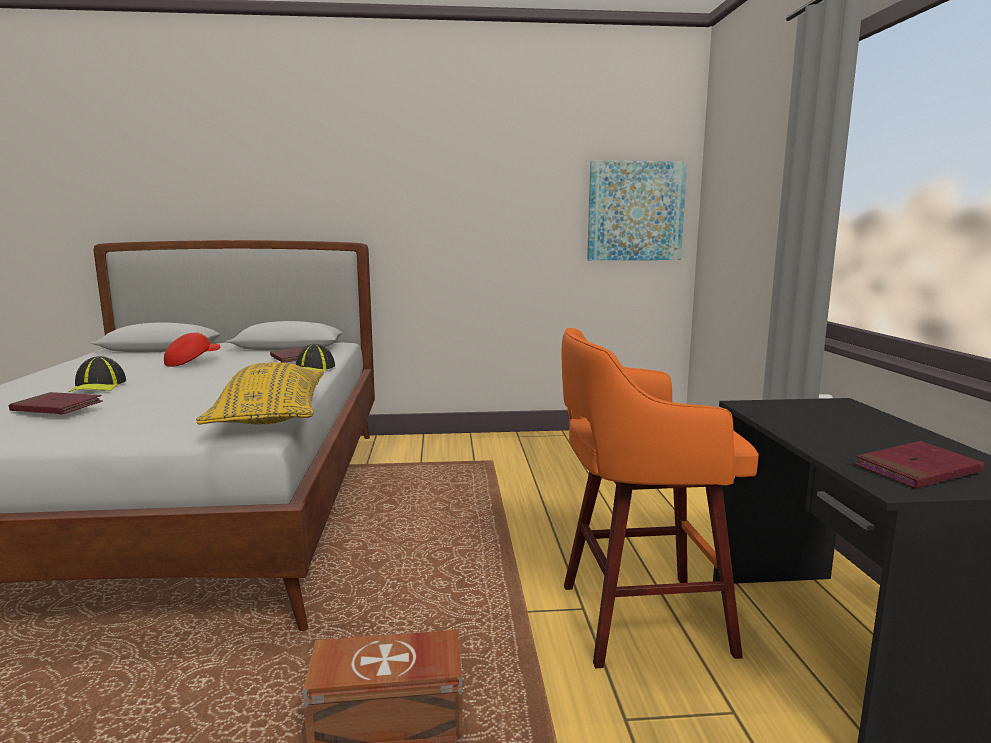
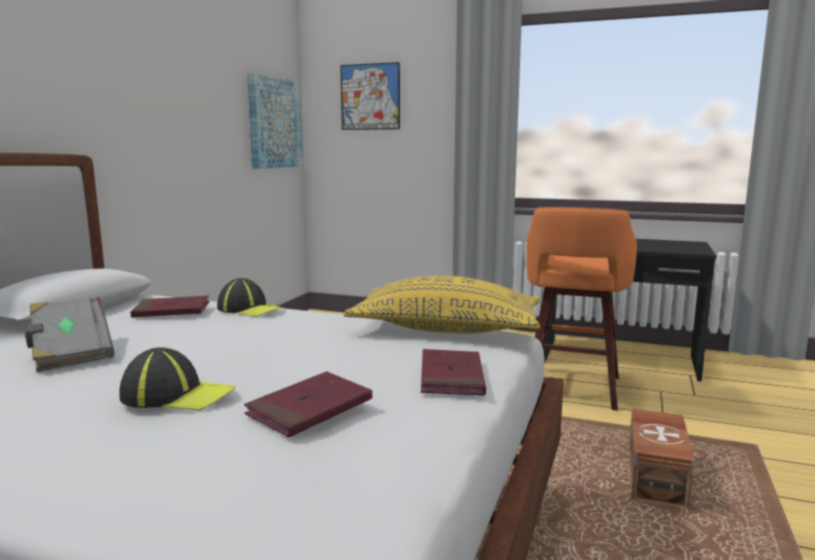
camera: 65 degrees left, 0 degrees up
(192, 362) = (70, 352): red cap -> grey book
(739, 173) = (370, 97): none -> picture
(917, 470) = (677, 247): red book -> red book (451, 377)

